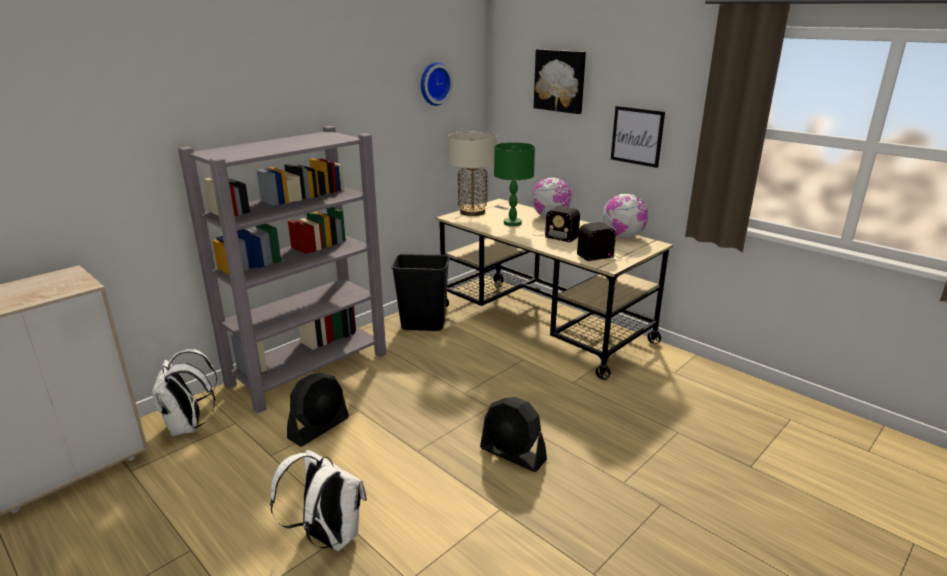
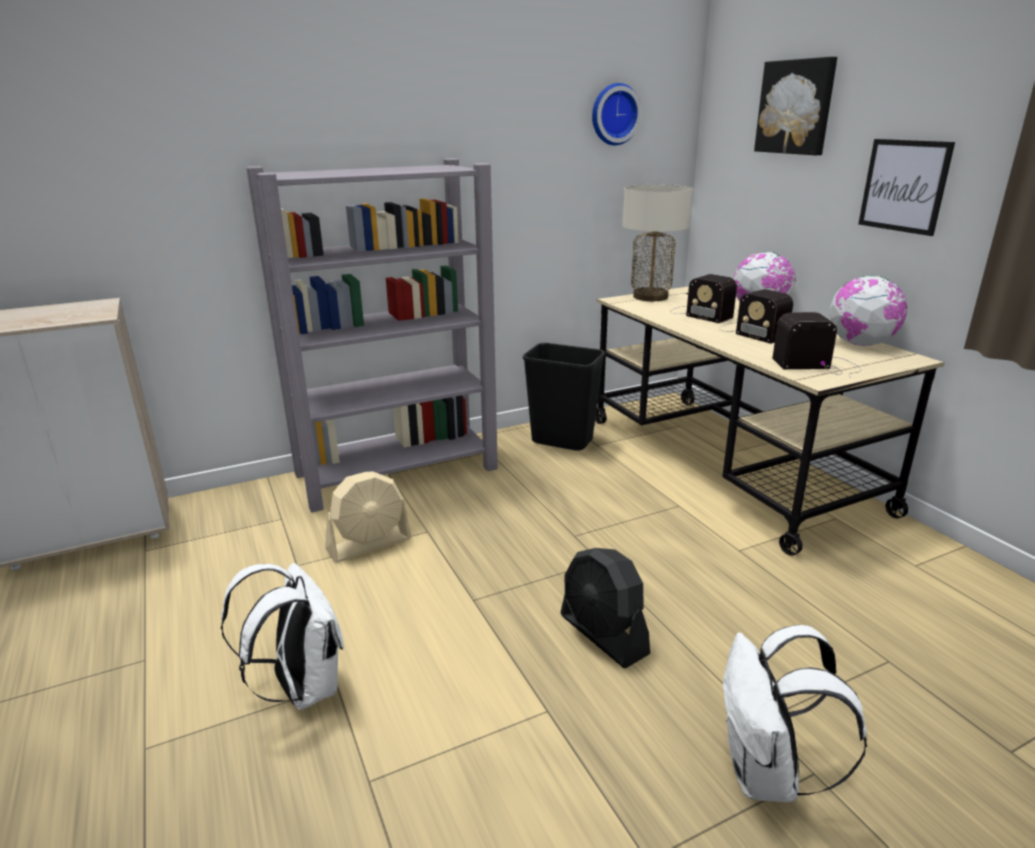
camera: 20 degrees right, 0 degrees up
(188, 426) = (231, 513): white backpack -> white backpack (766, 775)
(319, 428) = (369, 544): black fan -> beige fan
(512, 223) = (698, 313): green table lamp -> radio

